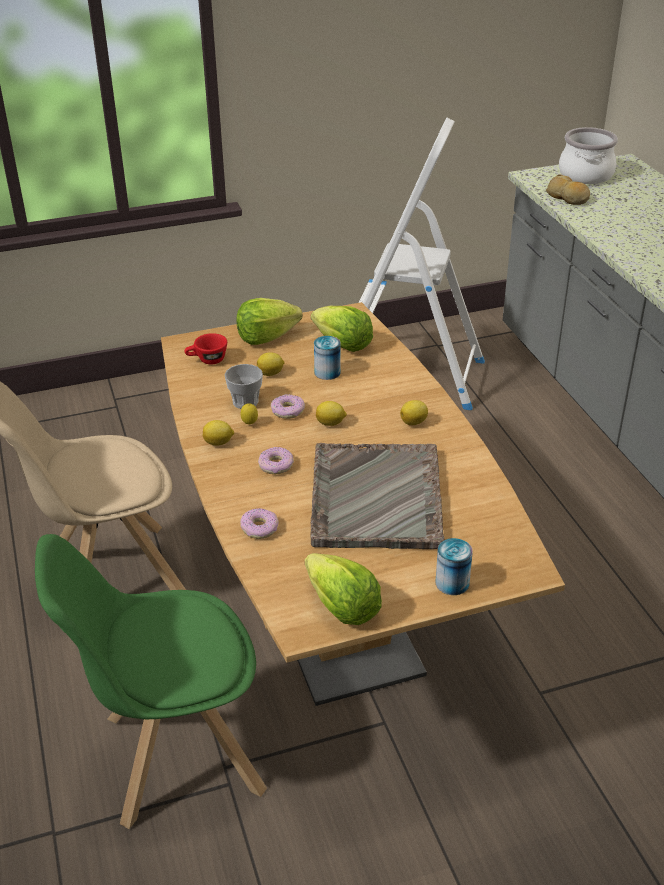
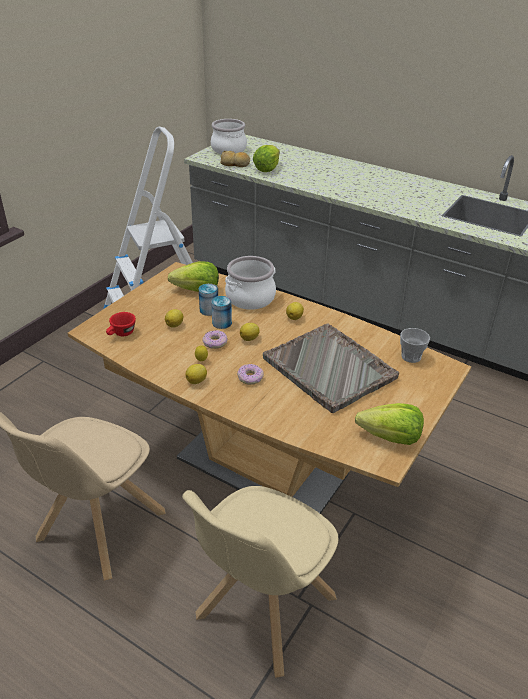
camera: 40 degrees left, 0 degrees up
(175, 755) = (262, 611): green chair -> beige chair
(245, 402) = (181, 349): cup -> cup (411, 356)
(259, 528) = (289, 419): donut -> none
(266, 337) = (143, 304): lettuce -> lettuce (267, 168)
(391, 377) = (250, 298): none -> cooking pot
(452, 583) = (424, 393): can -> can (222, 323)

